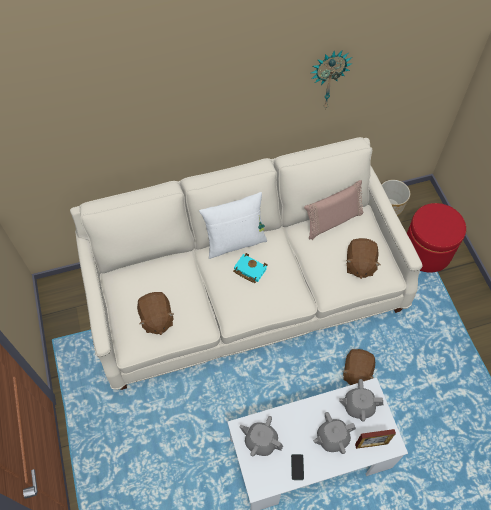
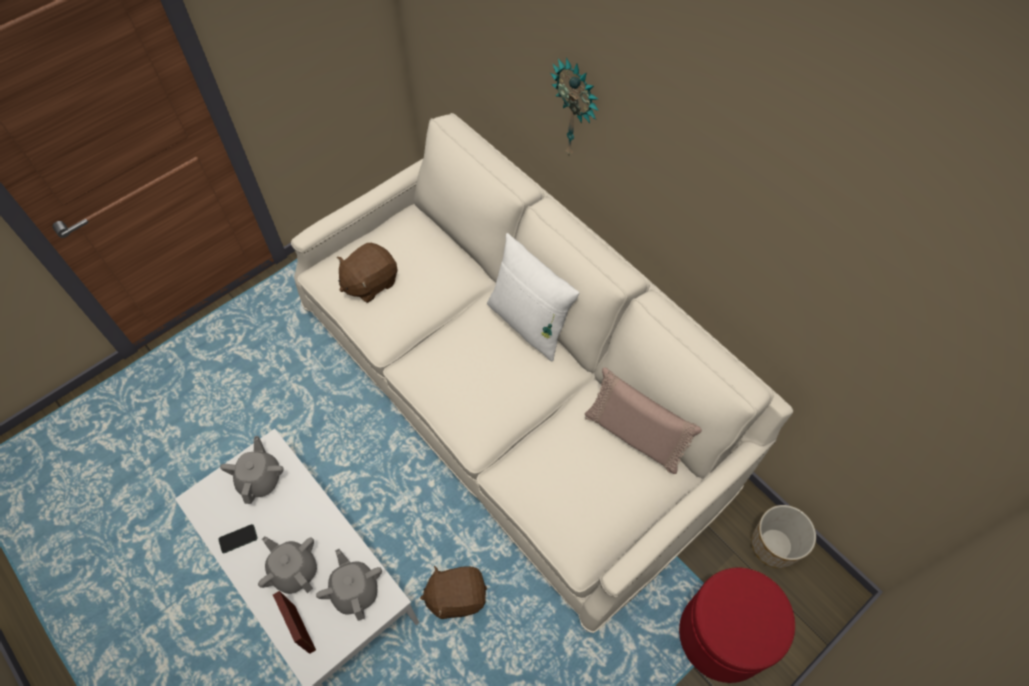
camera: 65 degrees right, 0 degrees up
(249, 270) = (491, 356): turquoise book -> none
(328, 79) = (775, 253): wall clock -> wall clock (576, 110)
(359, 264) = (575, 501): brown plush toy -> none

